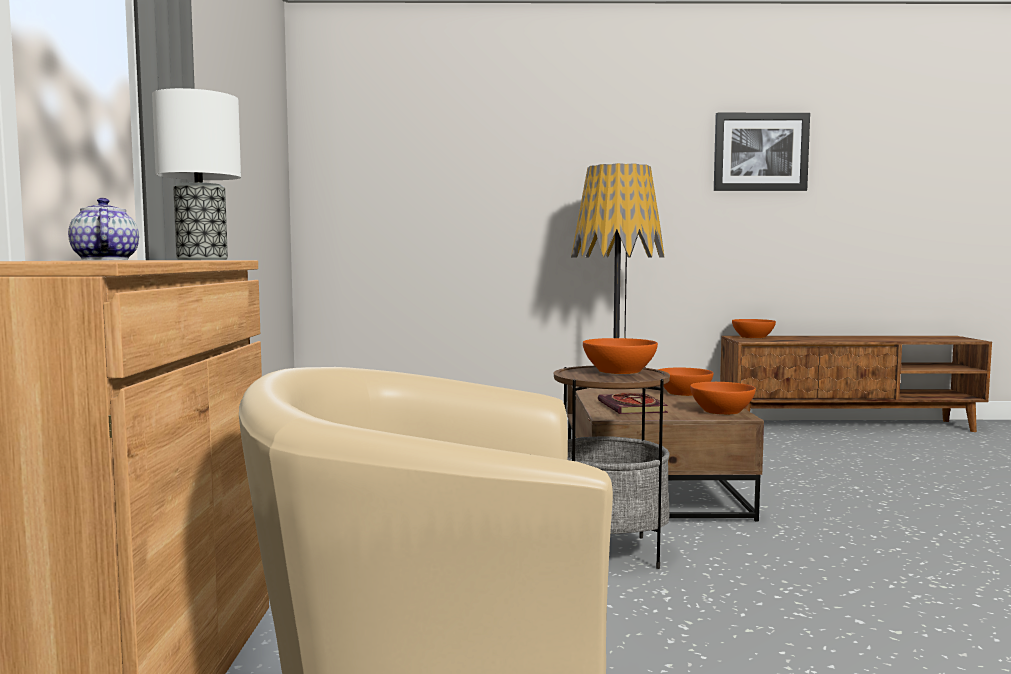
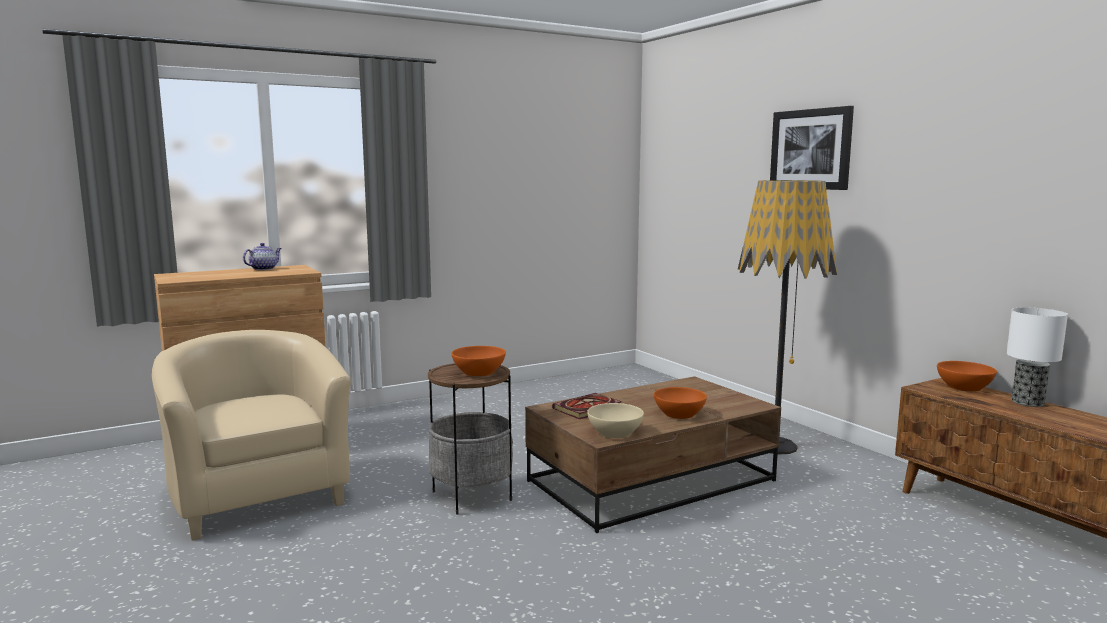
camera: 60 degrees right, 5 degrees up
(201, 259) = (295, 271): table lamp -> table lamp (1027, 402)
(721, 411) = (615, 432): orange bowl -> beige bowl
(760, 152) = (1014, 152): picture -> picture (810, 149)

